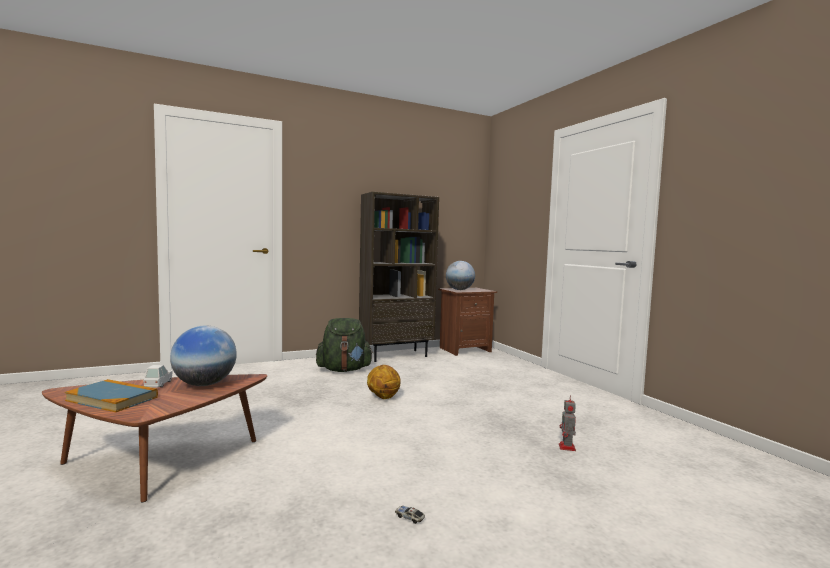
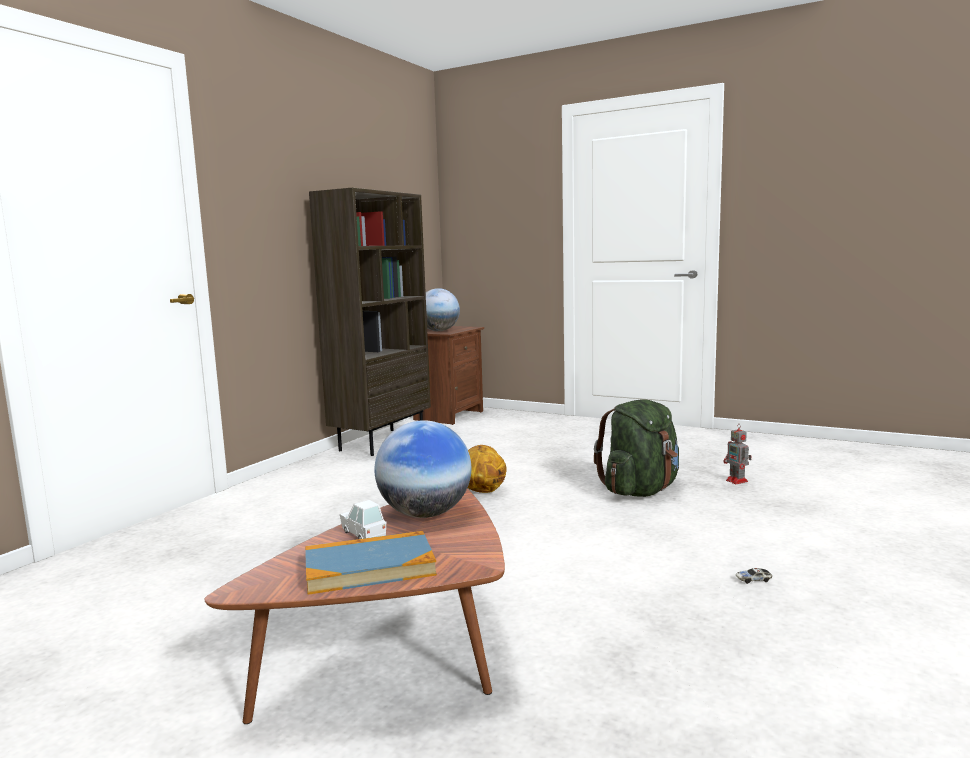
camera: 35 degrees left, 5 degrees up
(344, 370) = (356, 475): green backpack -> green backpack (640, 491)

